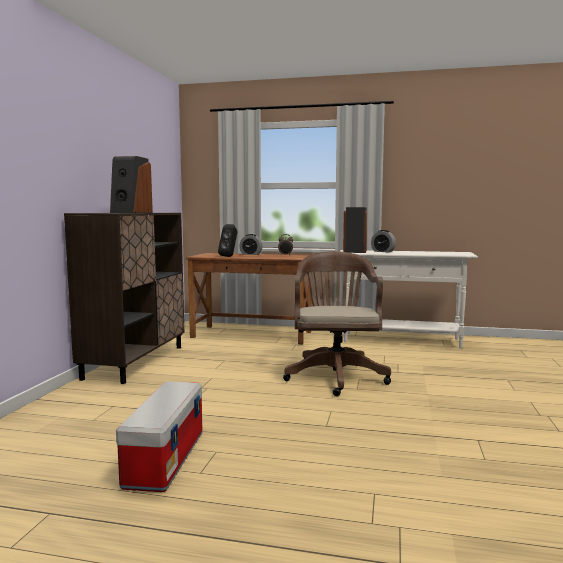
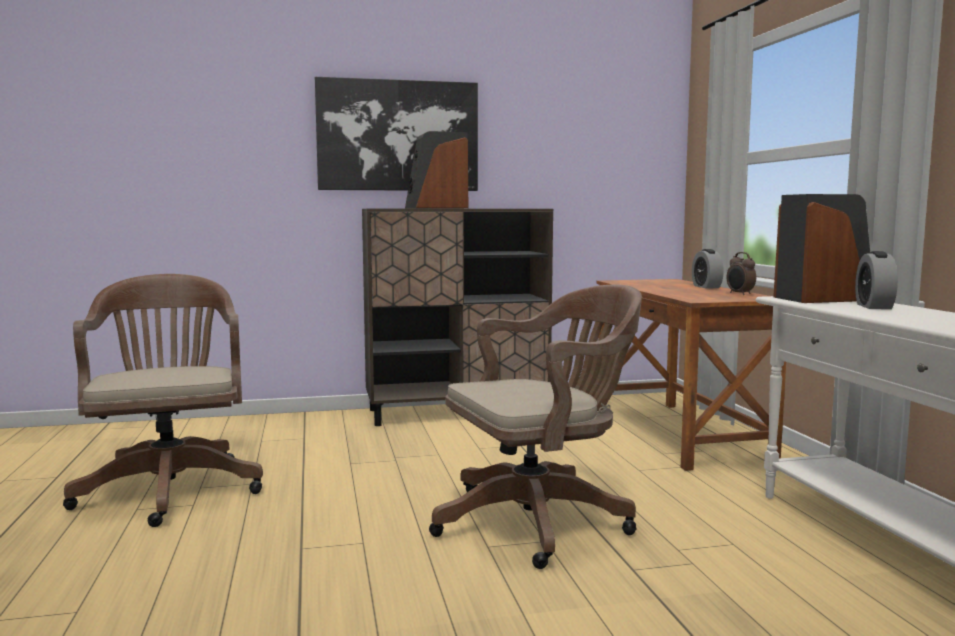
camera: 65 degrees right, 0 degrees up
(78, 154) = (398, 136): none -> picture
(165, 458) = (170, 487): storage box -> brown office chair
(229, 256) = (645, 286): black speaker -> none

